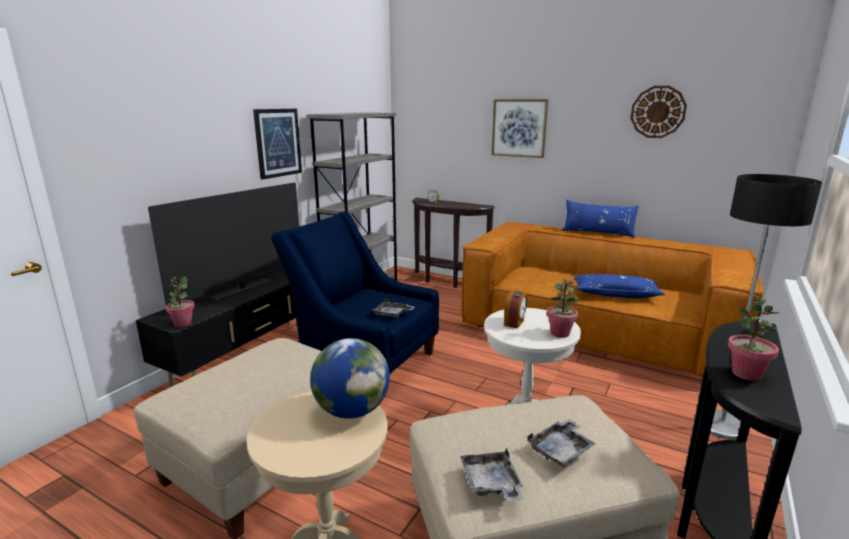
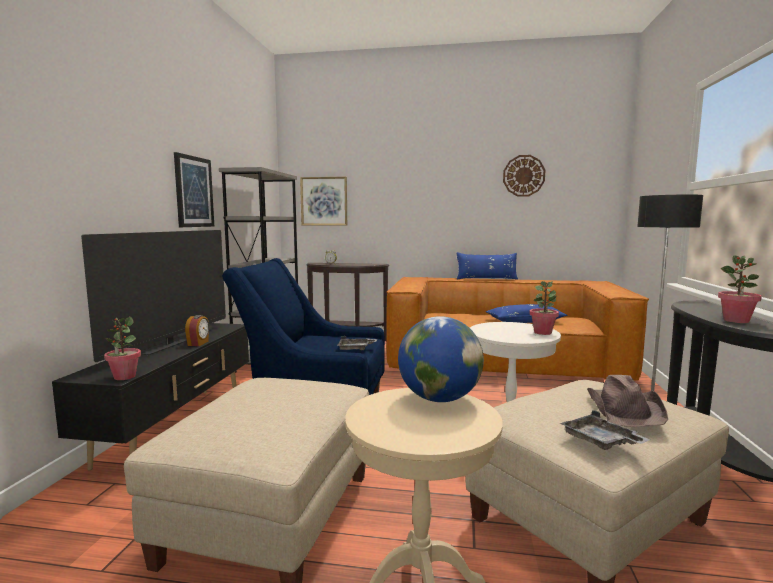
camera: 20 degrees left, 10 degrees down
(514, 323) = (497, 330): alarm clock -> alarm clock (198, 343)
(519, 128) = (407, 193): picture -> picture (324, 201)
(561, 450) = (625, 409): grey tray -> brown hat

